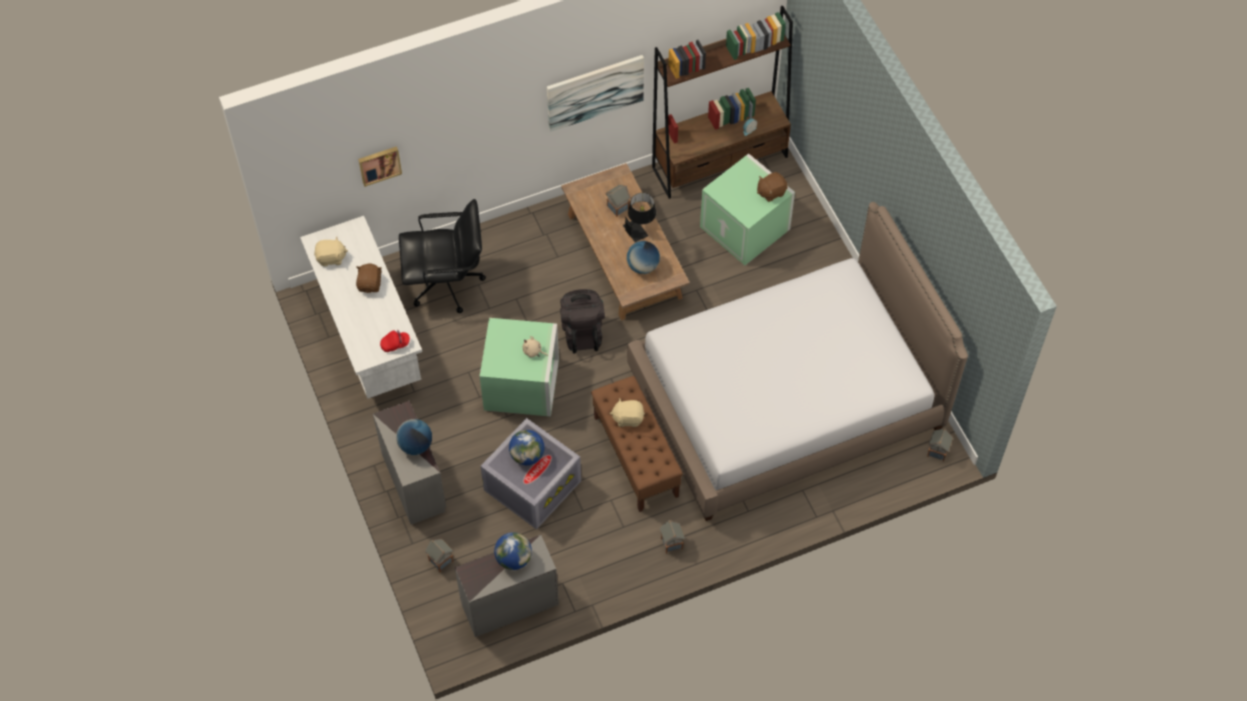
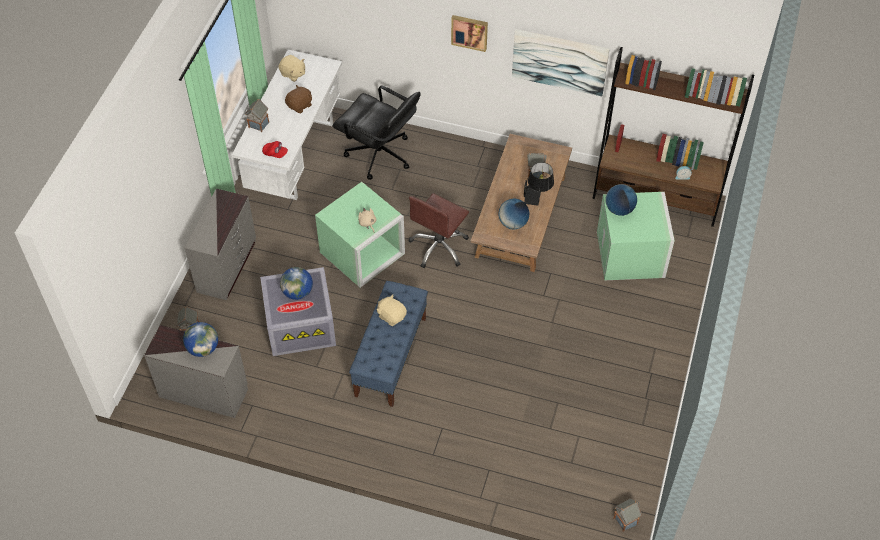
camera: 40 degrees right, 5 degrees down
(379, 164) = (360, 20): picture -> picture (469, 32)
(415, 445) = (220, 227): globe -> globe (619, 209)
(582, 332) = (439, 247): black backpack -> brown office chair
(636, 457) = (390, 357): brown bench -> blue bench
(671, 543) = (354, 435): toy house -> toy house (259, 124)
(771, 192) = (655, 229): brown plush toy -> none
(786, 400) = (541, 396): bed -> none

